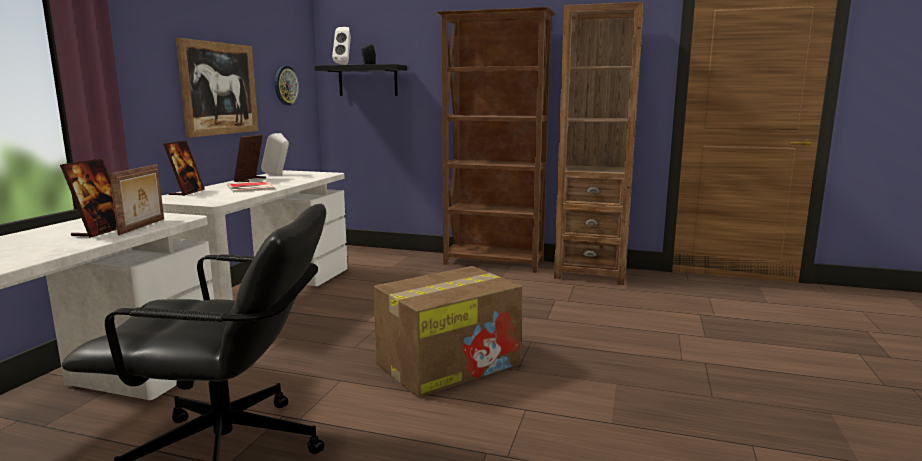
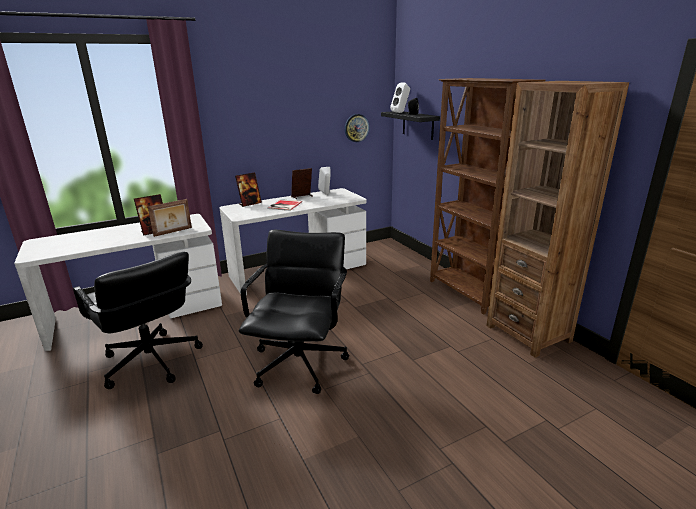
camera: 45 degrees right, 10 degrees up
(219, 88) = (291, 136): picture -> none
(449, 363) = (300, 363): cardboard box -> black office chair

